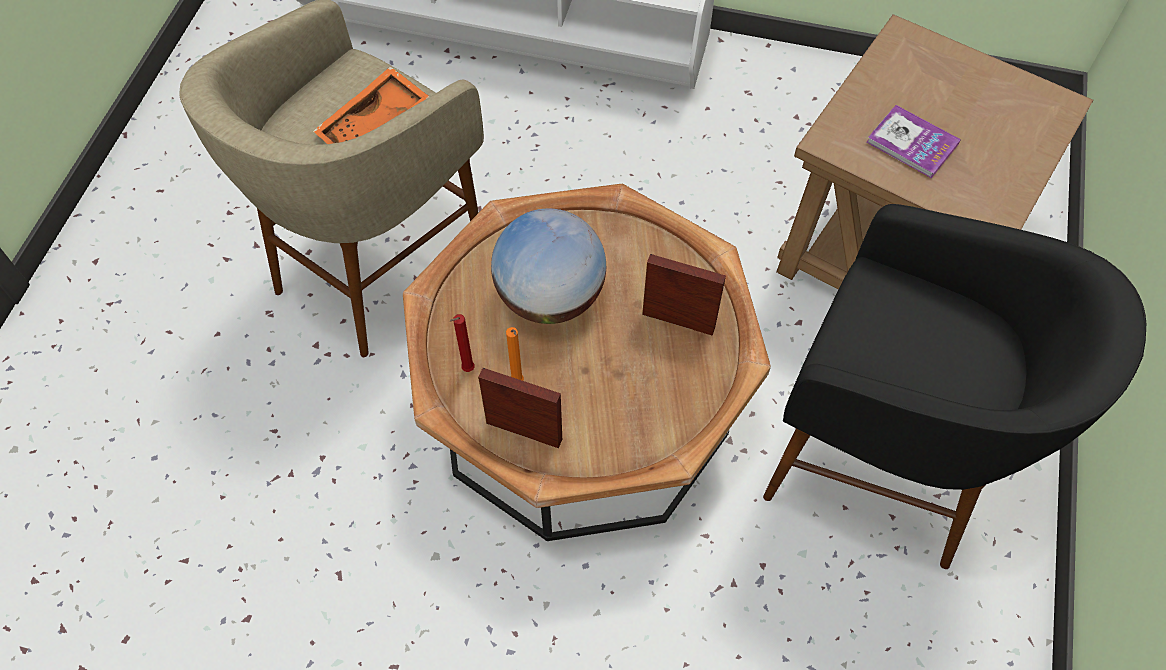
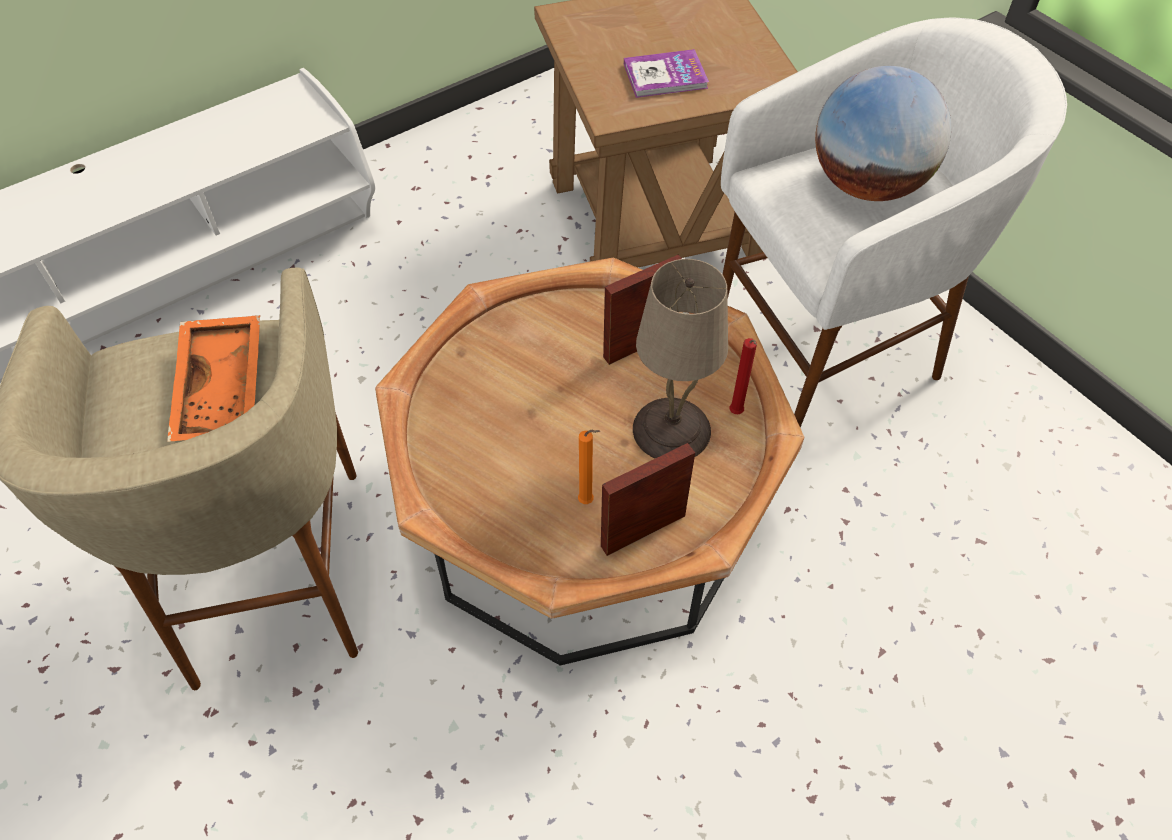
camera: 50 degrees left, 5 degrees down
(466, 370) = (534, 533): red candle -> red candle (736, 414)
(550, 297) = (523, 416): globe -> globe (867, 184)
(621, 391) = (671, 431): none -> beige table lamp
(880, 471) = (828, 357): black stool -> white stool

